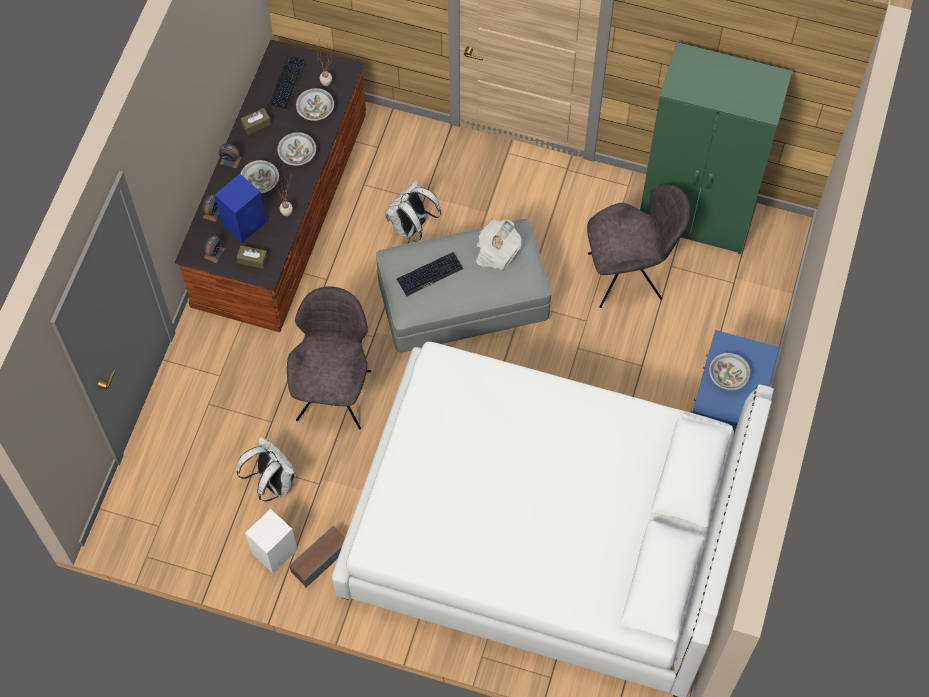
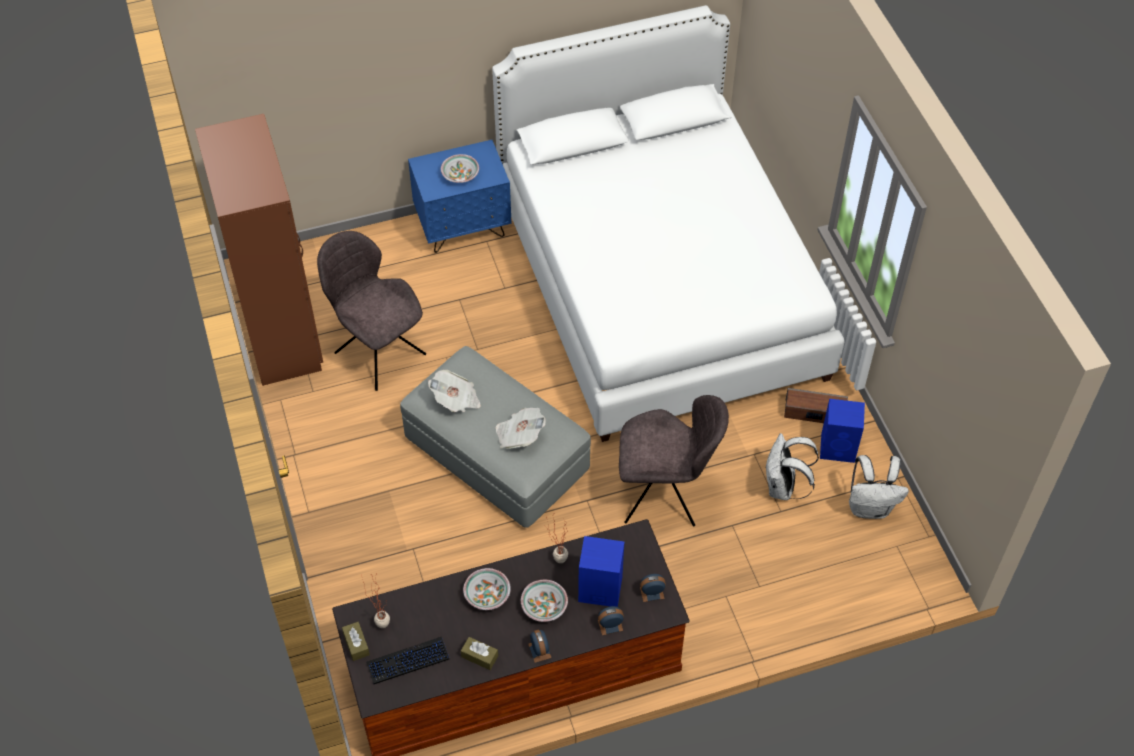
camera: 125 degrees left, 10 degrees down
(252, 259) = (632, 555): brown tissue box -> brown tissue box (356, 644)
(273, 552) = (839, 448): white speaker -> blue speaker
(316, 109) = (422, 613): bowl -> none
(334, 392) = (664, 495): grey chair -> grey chair turned 150 degrees counterclockwise
(411, 228) = (451, 539): white backpack -> white backpack (870, 507)
(429, 274) = (519, 435): keyboard -> newspaper
(696, 219) = (282, 334): green wardrobe -> brown wardrobe

